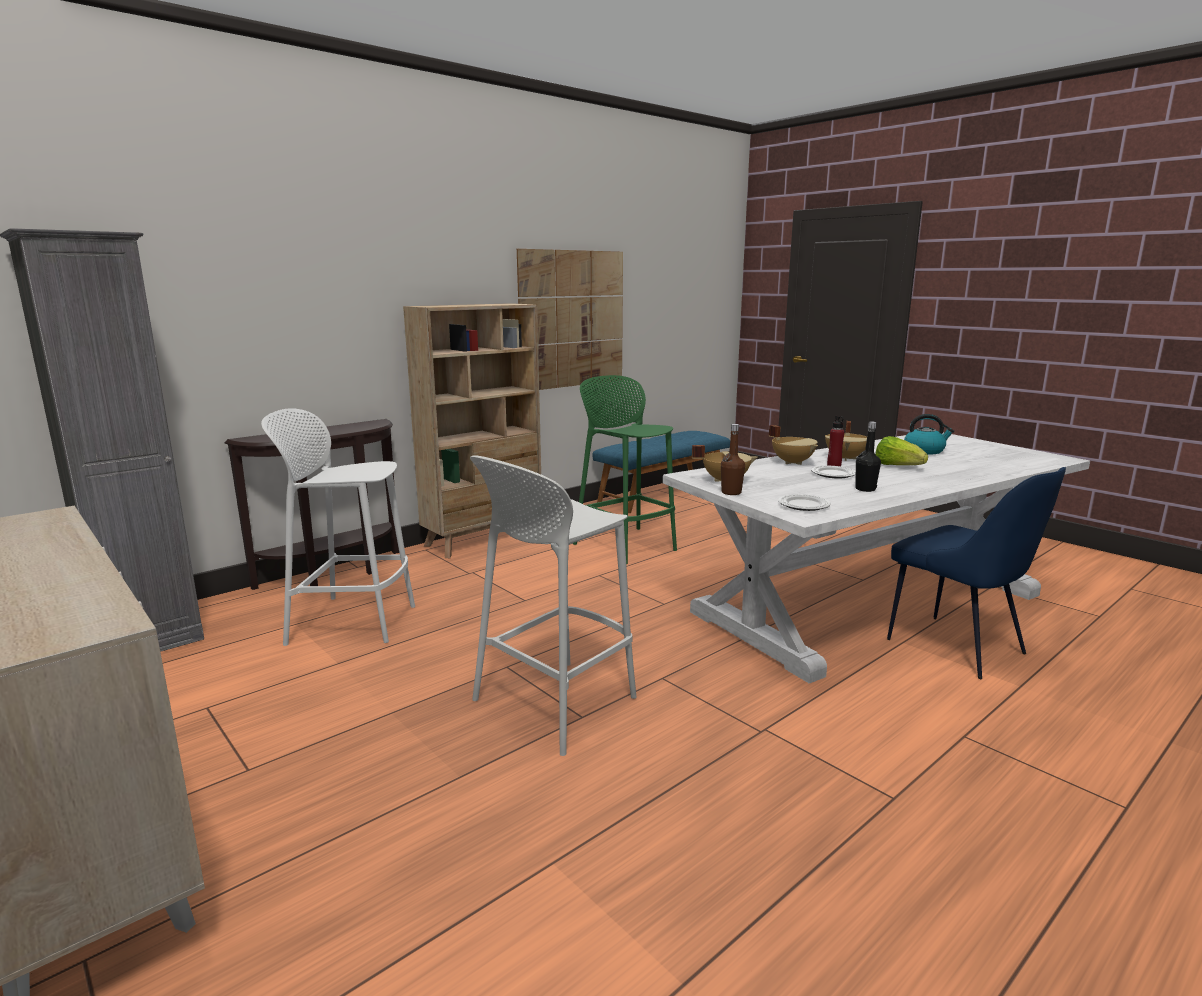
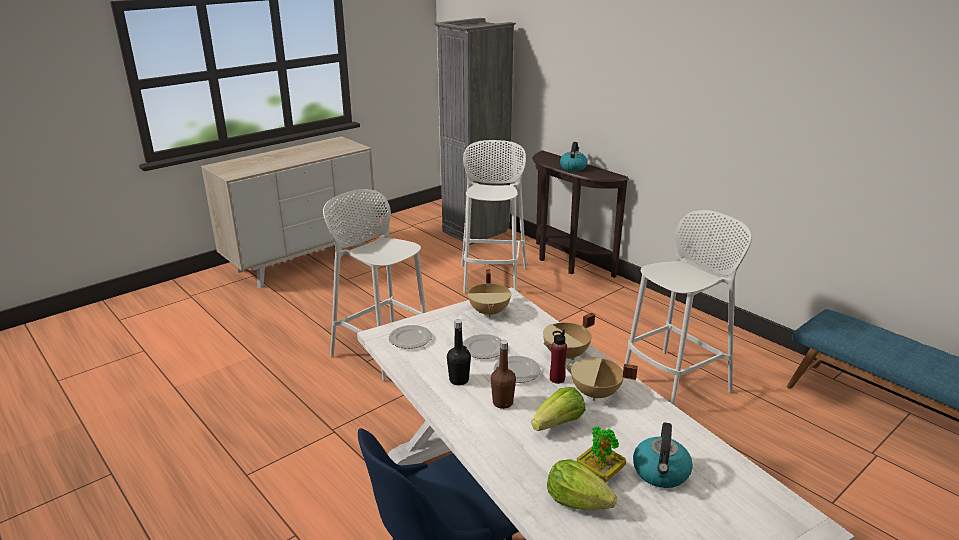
camera: 90 degrees right, 10 degrees up
(329, 431) = (573, 167): none -> kettle
(484, 539) = (658, 308): beige bookcase -> none
(572, 319) = (839, 151): picture -> none
(626, 545) = (673, 383): green stool -> white stool
(731, 492) = (451, 311): brown bottle -> brown bottle (502, 403)
(801, 482) = (483, 348): none -> plate
(943, 460) = (600, 473): none -> potted plant
(980, 465) = (577, 501): none -> lettuce

